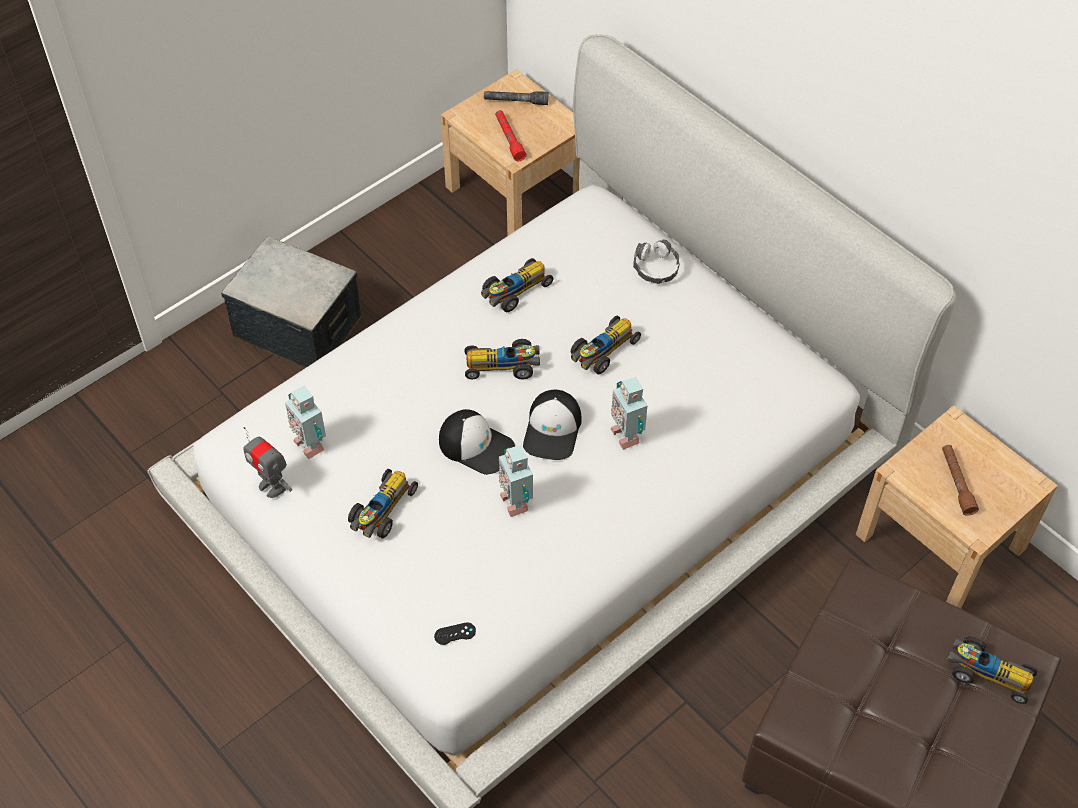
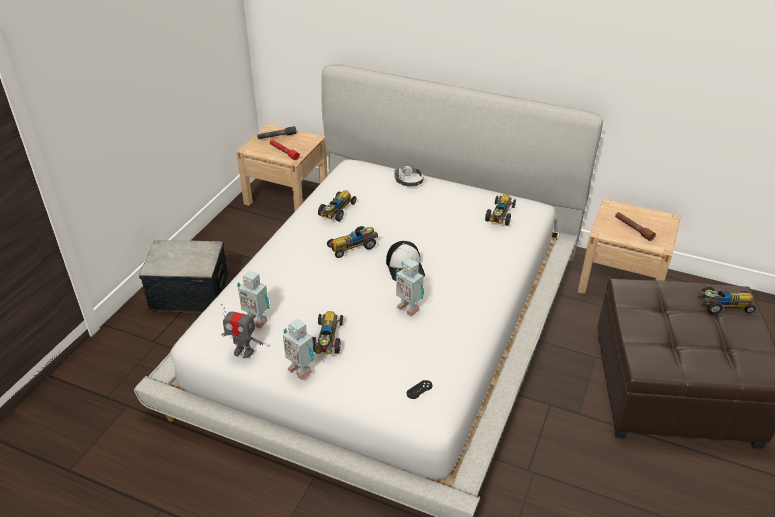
camera: 25 degrees left, 15 degrees down
(476, 445) = (365, 288): cap -> none
(603, 351) = (407, 223): toy car -> toy car (500, 215)
(627, 434) = (449, 256): toy robot -> toy robot (300, 369)

